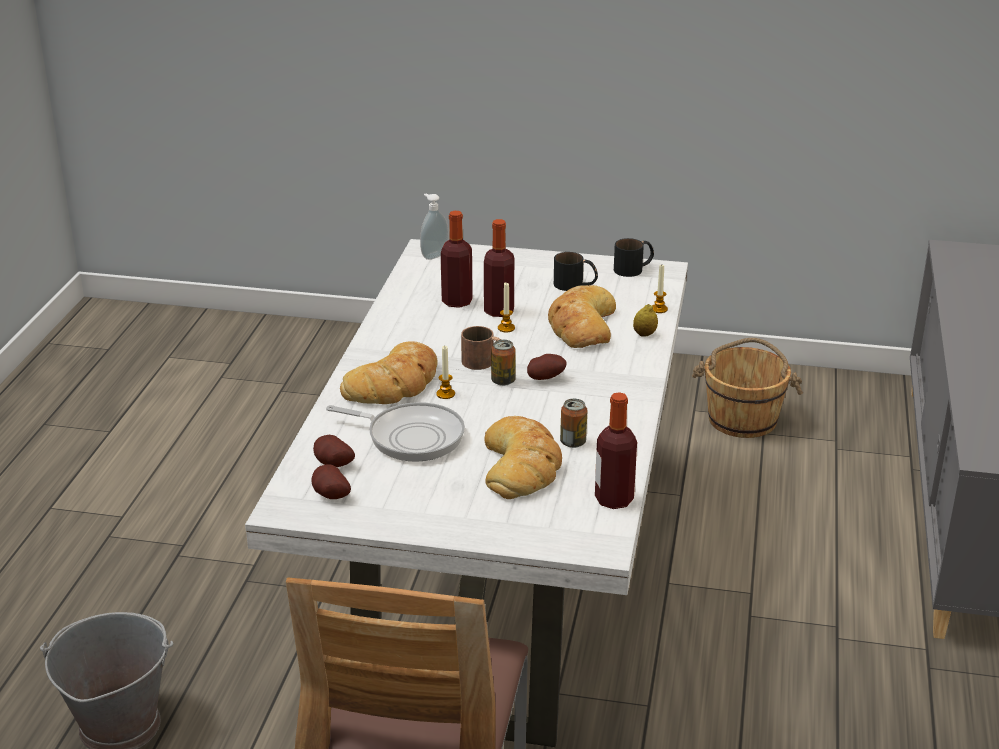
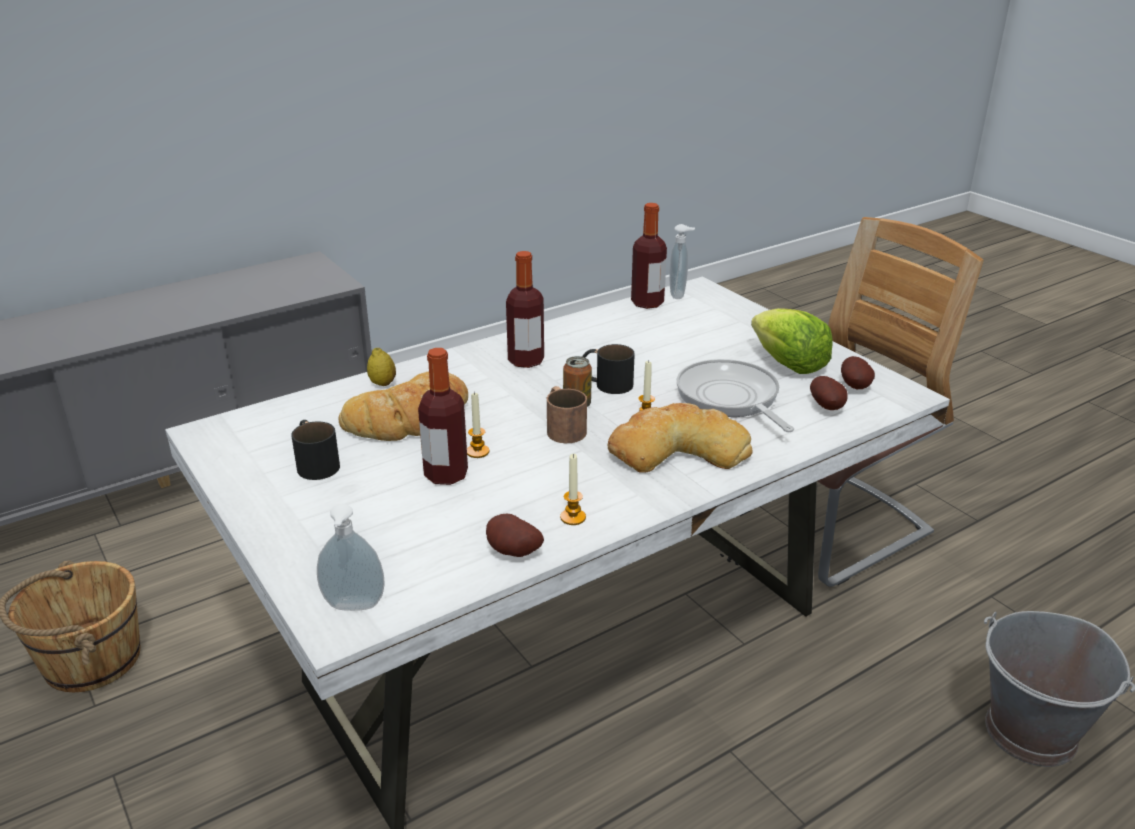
camera: 135 degrees left, 0 degrees up
(407, 492) = (787, 364): none -> lettuce
(457, 301) = (462, 511): bottle -> bottle (526, 361)
(522, 465) = (673, 343): bread -> none
(545, 378) = (538, 390): potato -> potato (512, 553)
(573, 442) = (610, 340): can -> none
(606, 527) = (679, 294): none -> soap dispenser
(634, 268) = (223, 449): black mug -> black mug (605, 383)
(659, 309) = (315, 397): candle -> candle (573, 517)

